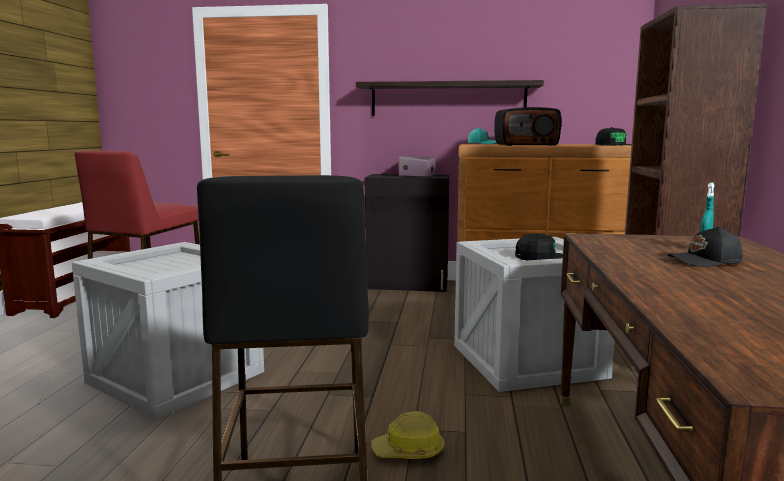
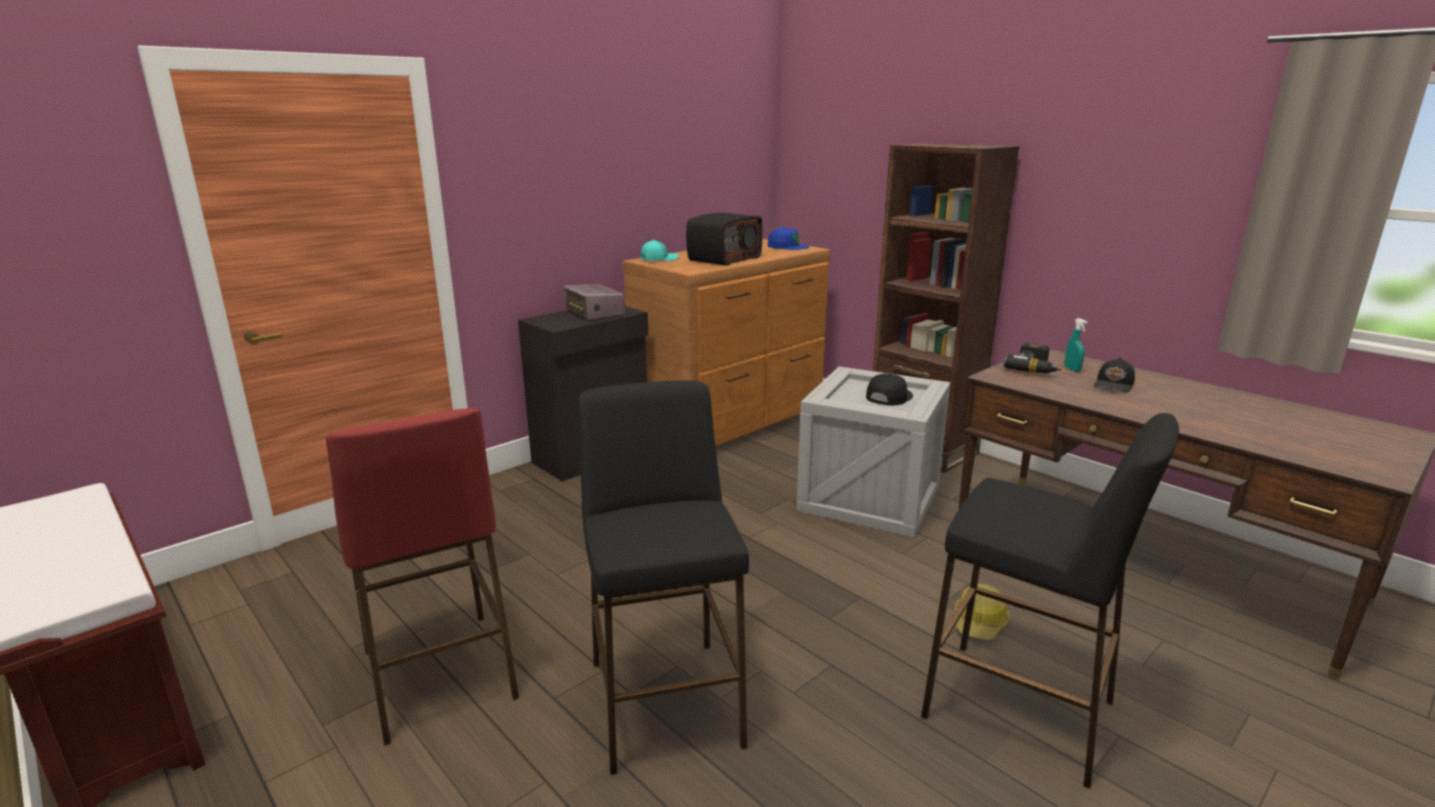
camera: 50 degrees left, 10 degrees up
(176, 377) = (664, 701): crate -> black stool
(448, 99) = (600, 202): shelf -> none
(613, 145) = (787, 246): black cap -> blue cap
(661, 241) = (1035, 368): none -> power drill

